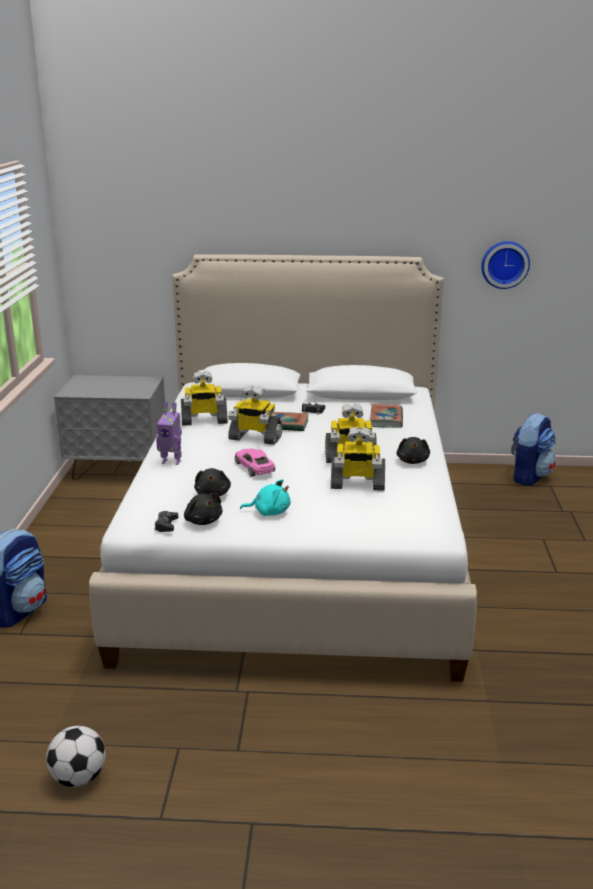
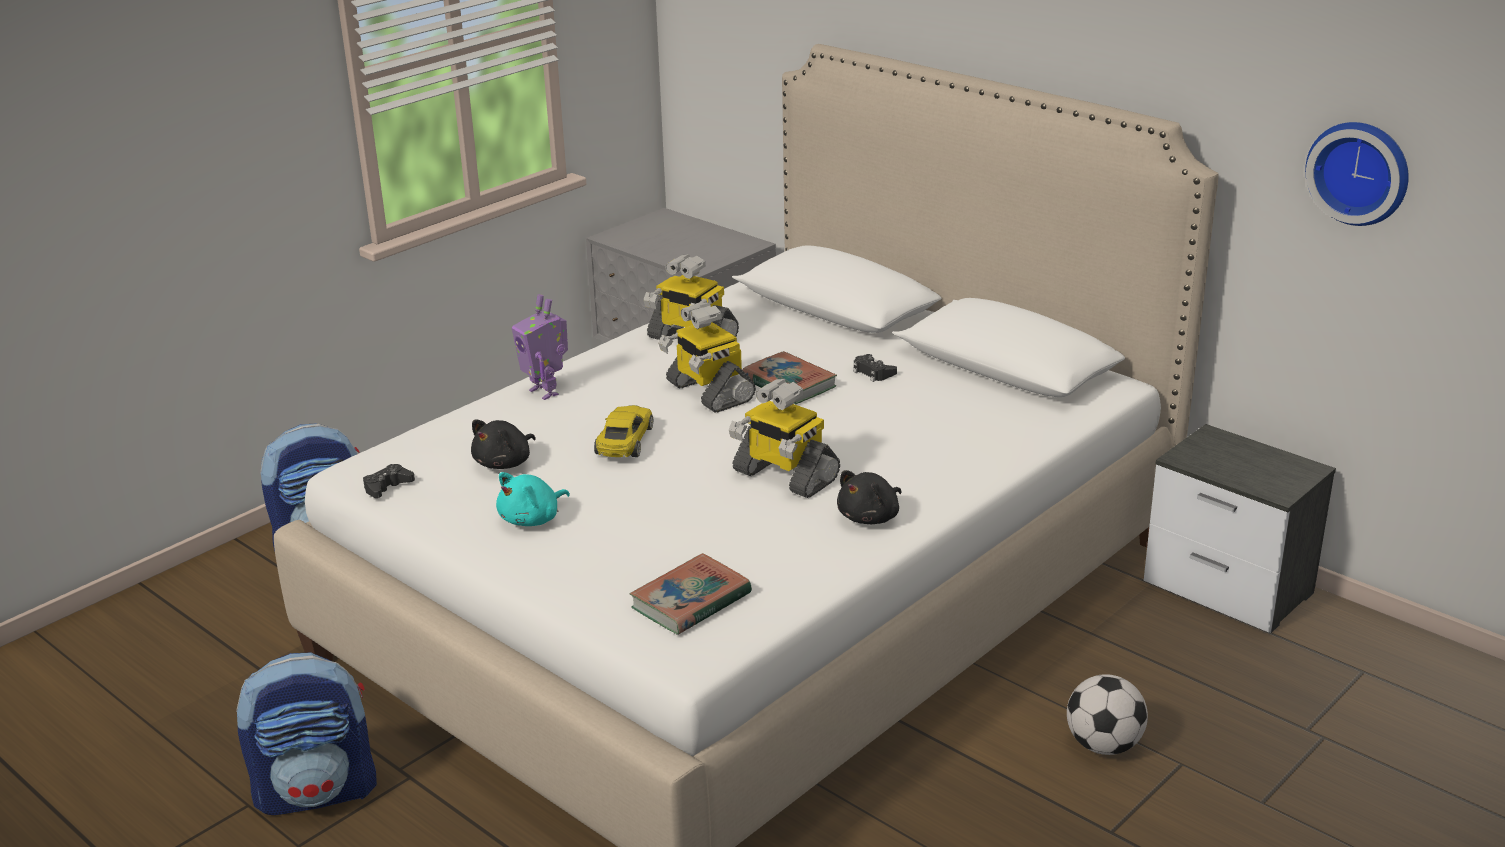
camera: 40 degrees right, 5 degrees up
(79, 778) = (120, 781): football -> football (1103, 745)
(203, 521) = (436, 498): black plush toy -> none
(254, 467) = (624, 441): pink toy car -> yellow toy car
(269, 512) = (532, 519): turquoise plush toy -> turquoise plush toy turned 90 degrees clockwise
(357, 484) = (718, 524): toy robot -> none
(386, 419) = (963, 427): book -> book (691, 601)
(470, 475) = (1230, 589): none -> nightstand
(529, 476) = (1345, 636): backpack -> backpack (318, 791)

